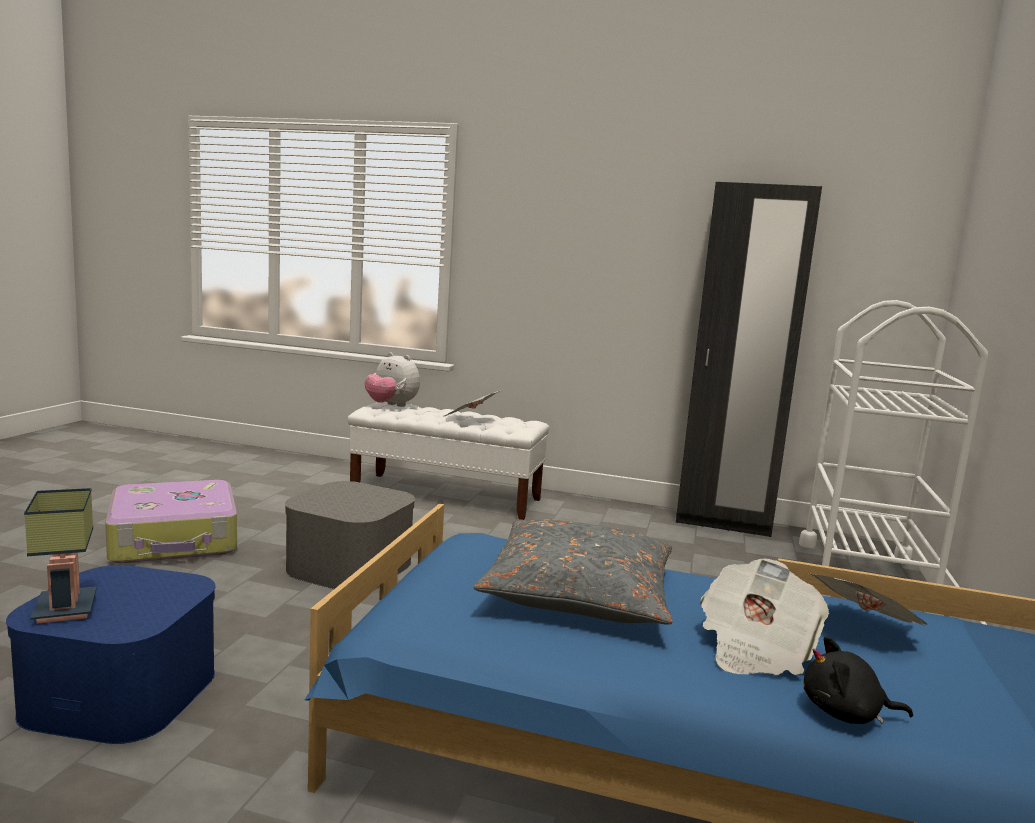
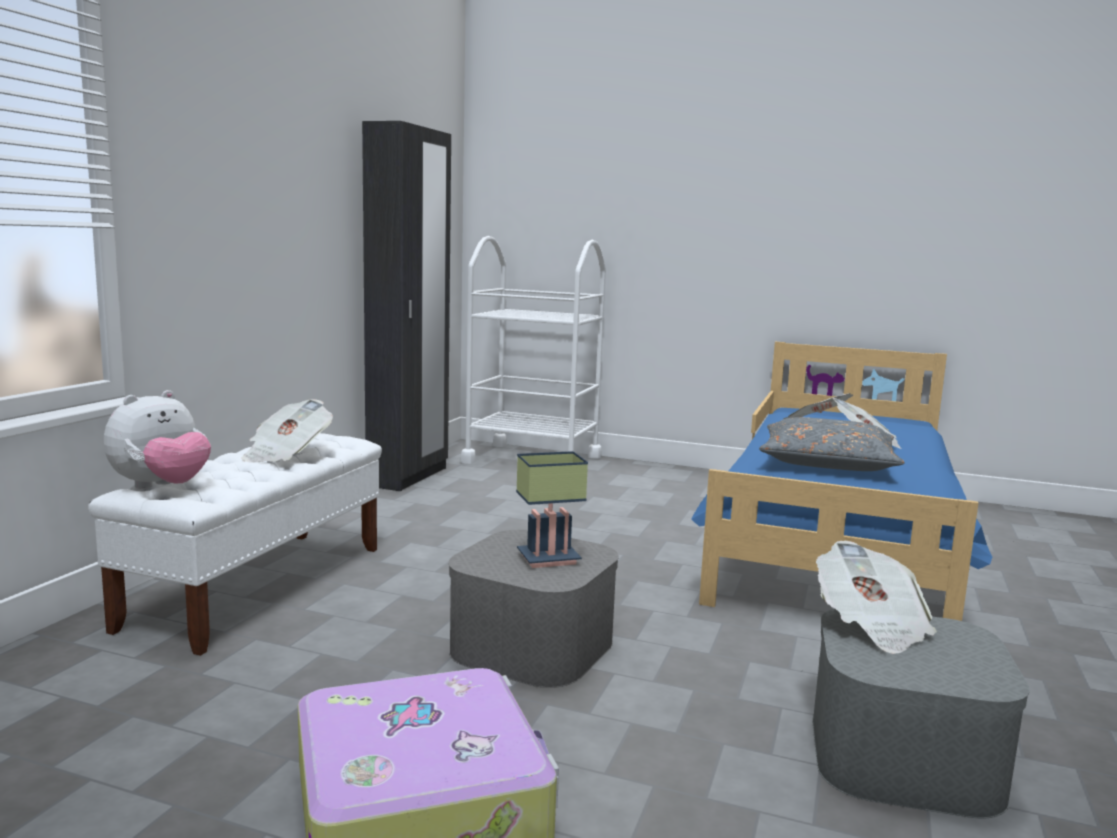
camera: 85 degrees left, 0 degrees up
(62, 608) = (965, 673): table lamp -> table lamp (547, 560)
(122, 692) = (902, 755): blue storage box -> grey storage box
(170, 590) = (871, 626): none -> newspaper
(846, 714) = (917, 439): black plush toy -> none

